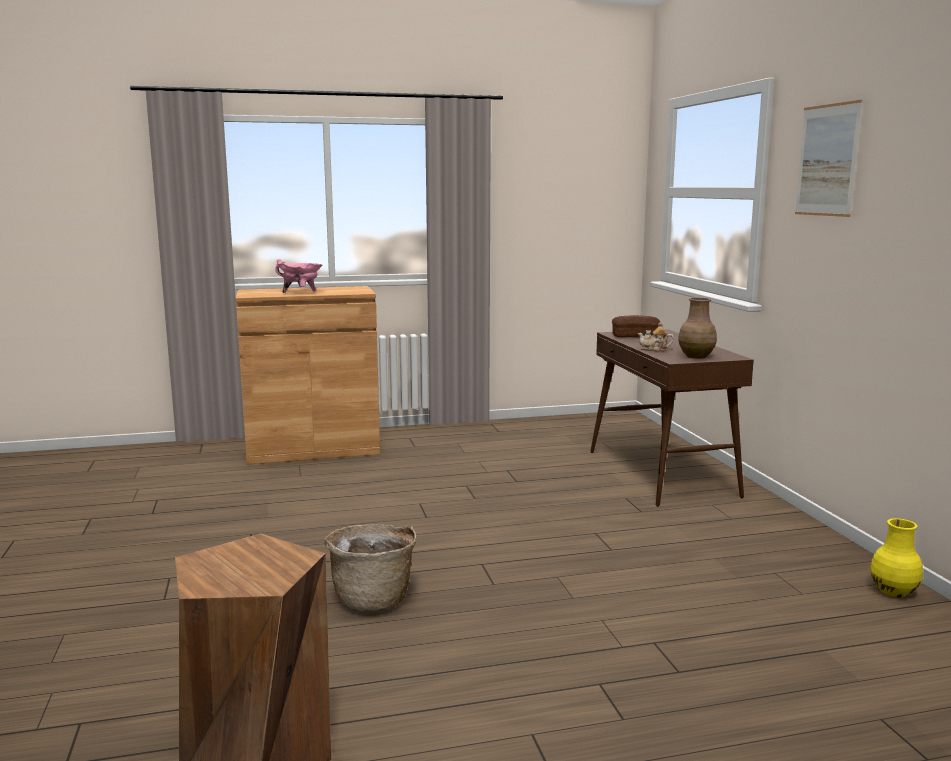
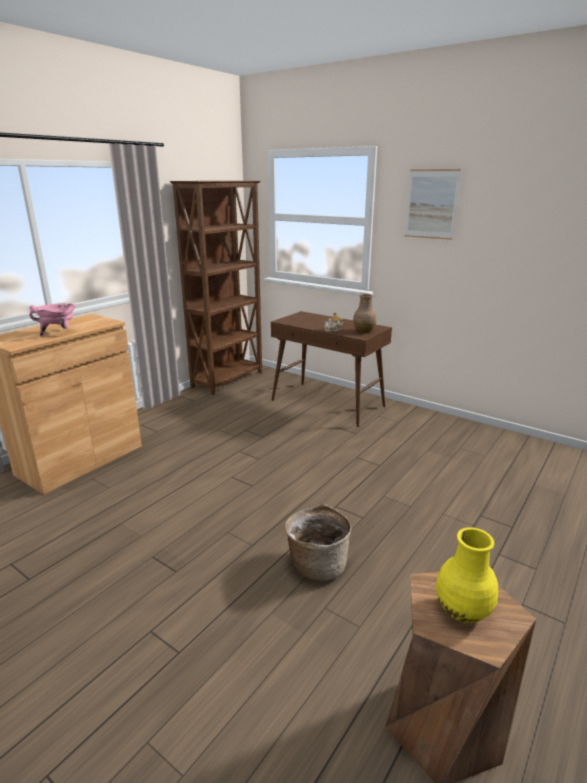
camera: 40 degrees left, 10 degrees up
(574, 421) = (228, 380): none -> brown bookcase
(635, 336) = (299, 321): bread -> none
(893, 592) = (509, 439): yellow vase -> yellow vase (463, 611)

